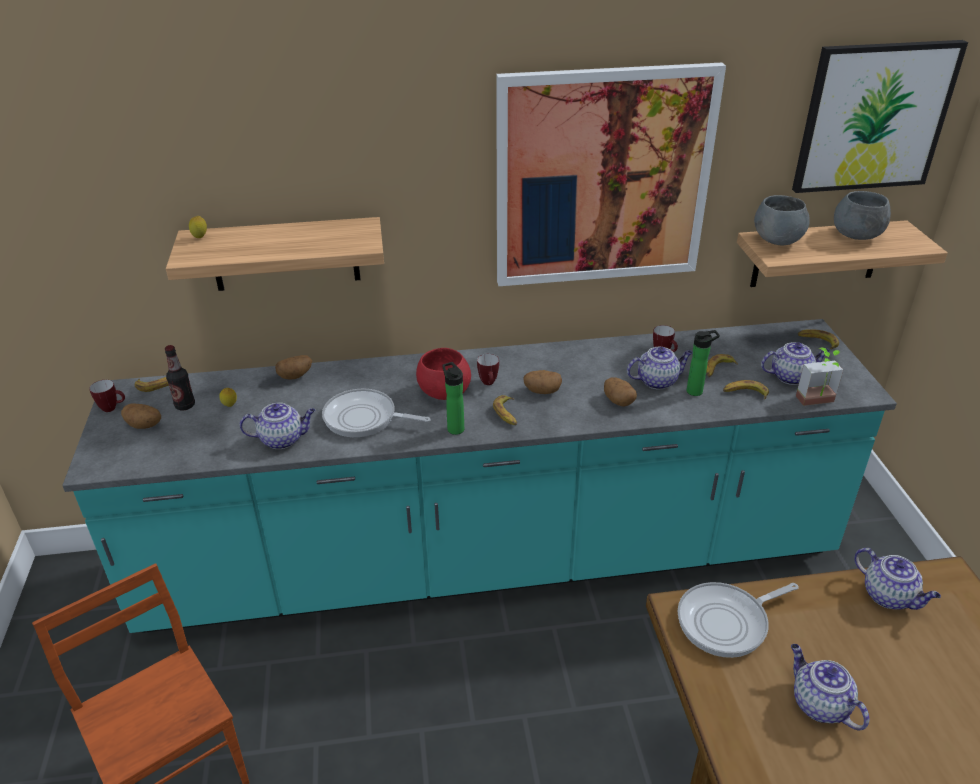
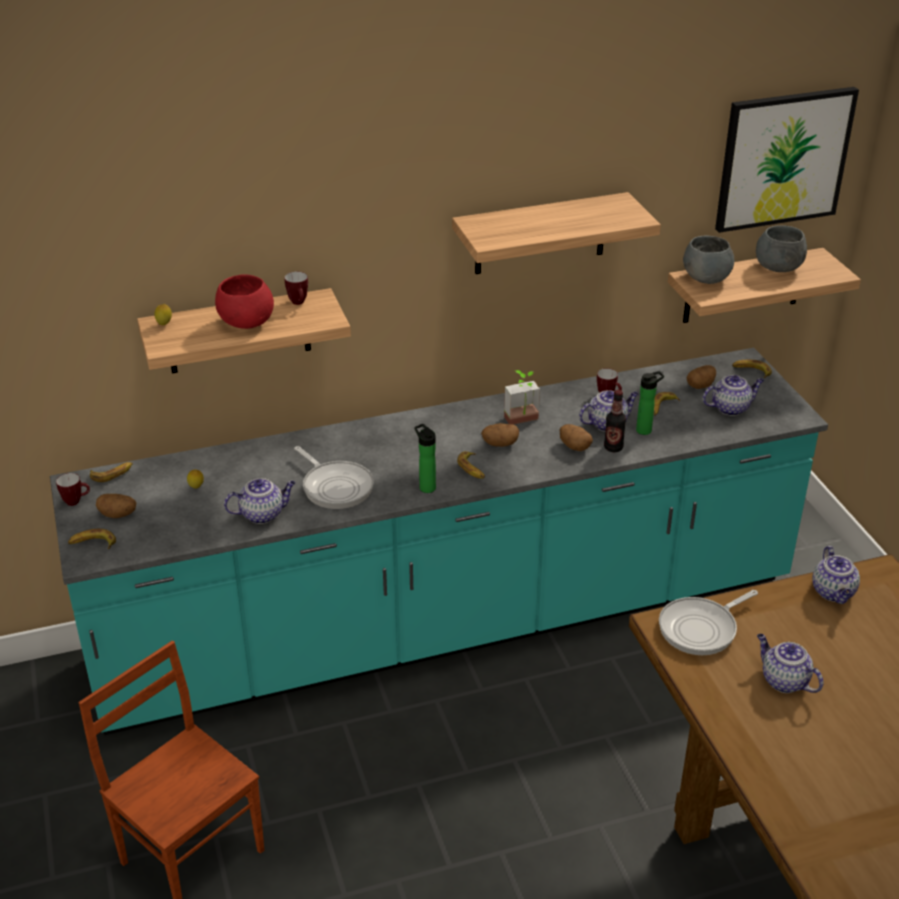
camera: 10 degrees left, 0 degrees up
(185, 405) = (150, 491): bottle -> bottle (613, 448)
(295, 376) = (250, 452): potato -> potato (700, 385)
(364, 418) = (335, 487): frying pan -> frying pan turned 135 degrees counterclockwise
(444, 392) = (405, 454): red bowl -> red bowl (246, 322)
(489, 384) = (446, 441): mug -> mug (299, 303)
(602, 178) = (540, 234): picture -> shelf
(745, 393) = (690, 428): banana -> banana (92, 543)
(818, 403) = (758, 431): potted plant -> potted plant (523, 421)
(889, 596) = (833, 593): teapot -> teapot turned 45 degrees clockwise

